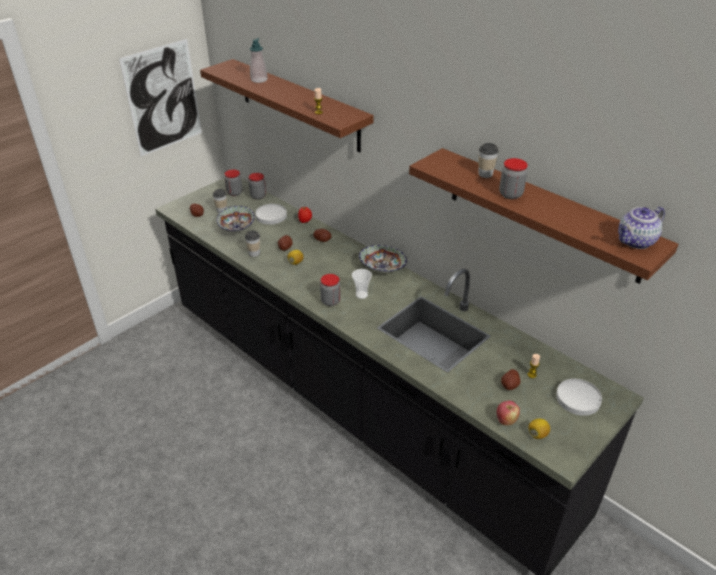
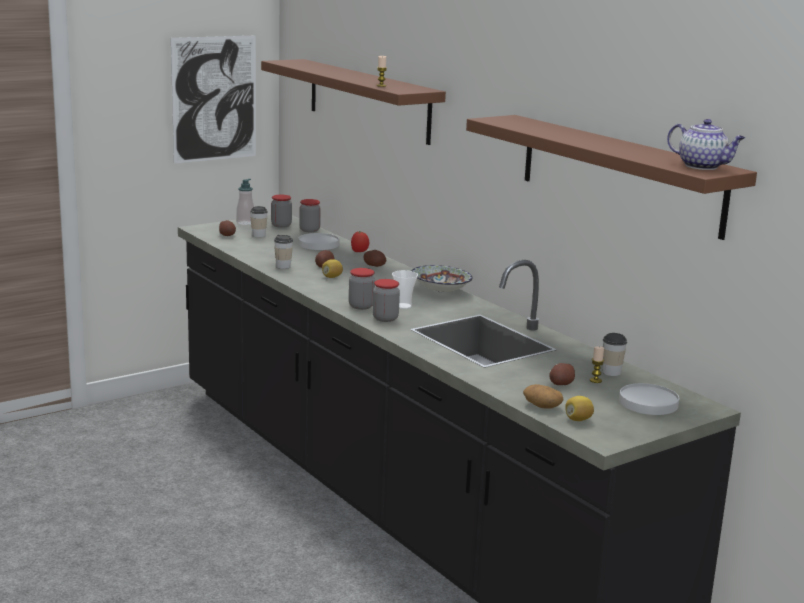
camera: 10 degrees right, 20 degrees down
(237, 228) = (271, 248): bowl -> none
(259, 80) = (325, 69): soap dispenser -> soap dispenser (245, 223)
(485, 174) = (554, 128): cup -> cup (611, 372)
(506, 420) = (541, 406): apple -> potato
(510, 194) = (574, 138): jar -> jar (385, 318)
(635, 242) = (703, 166): teapot -> teapot turned 120 degrees counterclockwise

